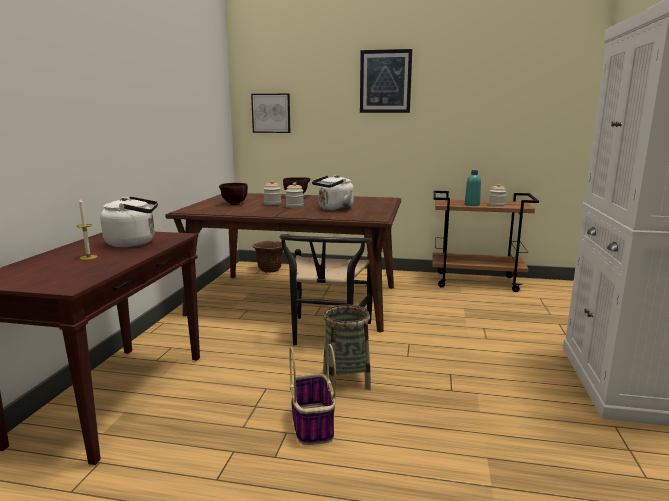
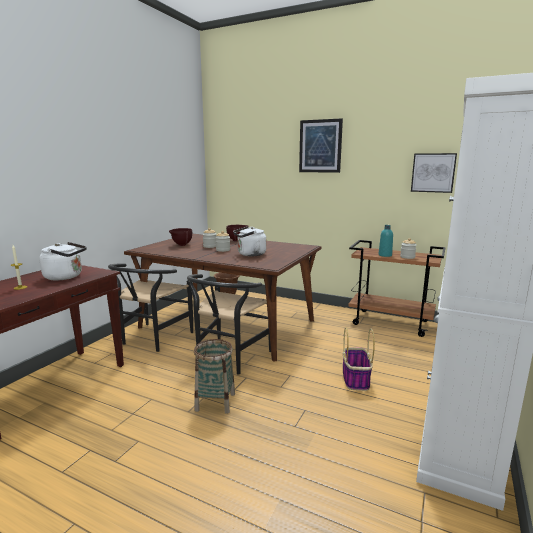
camera: 15 degrees right, 0 degrees up
(213, 326) = (152, 339): none -> black chair
(271, 113) = (233, 171): picture -> picture (433, 173)
(312, 424) = (162, 437): basket -> basket (355, 379)

